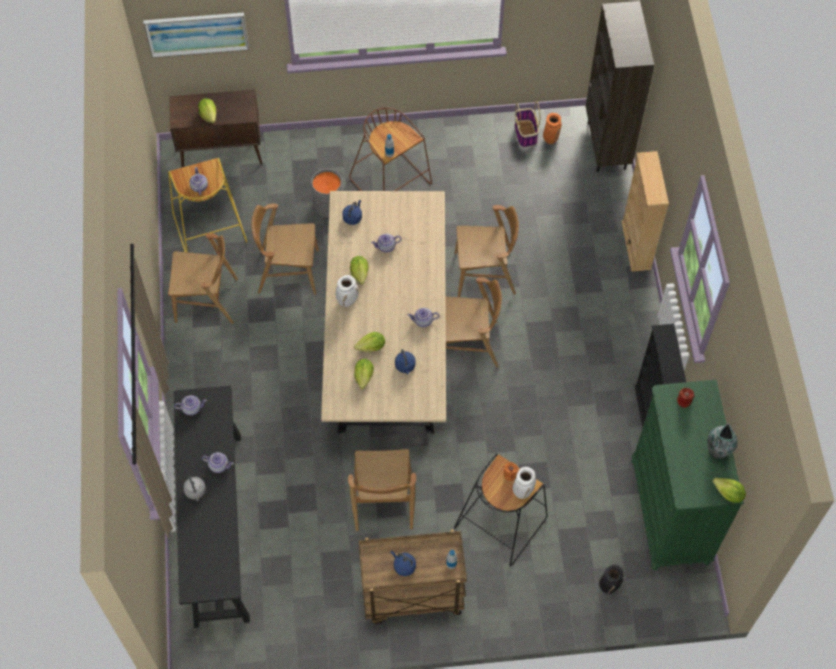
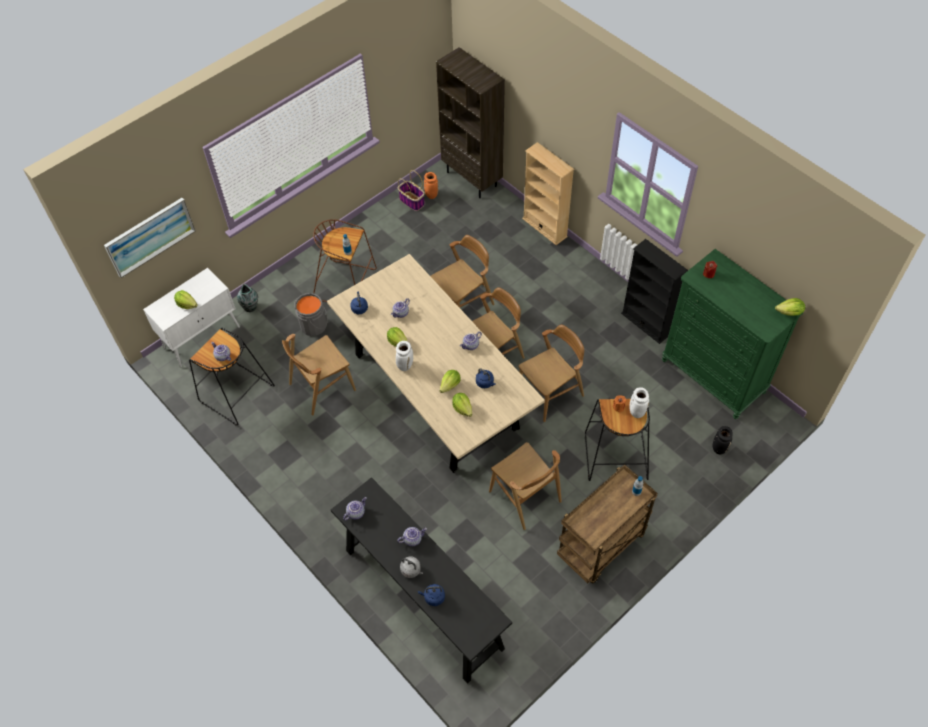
camera: 35 degrees left, 5 degrees down
(207, 300) = (277, 445): brown chair -> brown chair (550, 393)
(208, 227) = (235, 394): yellow stool -> black stool
(222, 153) = (202, 337): brown cabinet -> white cabinet
(403, 566) = (606, 516): blue kettle -> blue kettle (433, 597)
(717, 451) = (757, 291): vase -> vase (250, 307)

